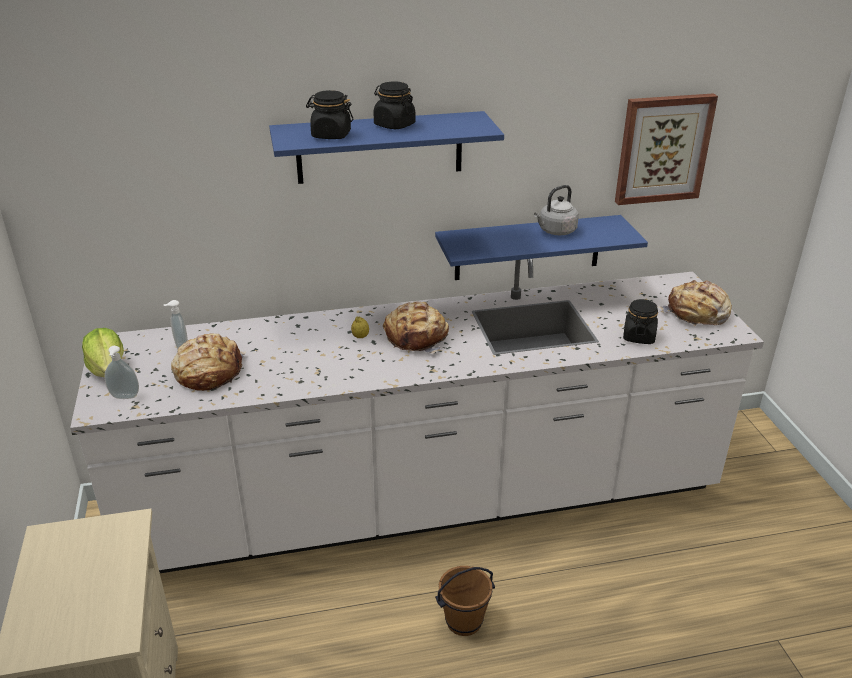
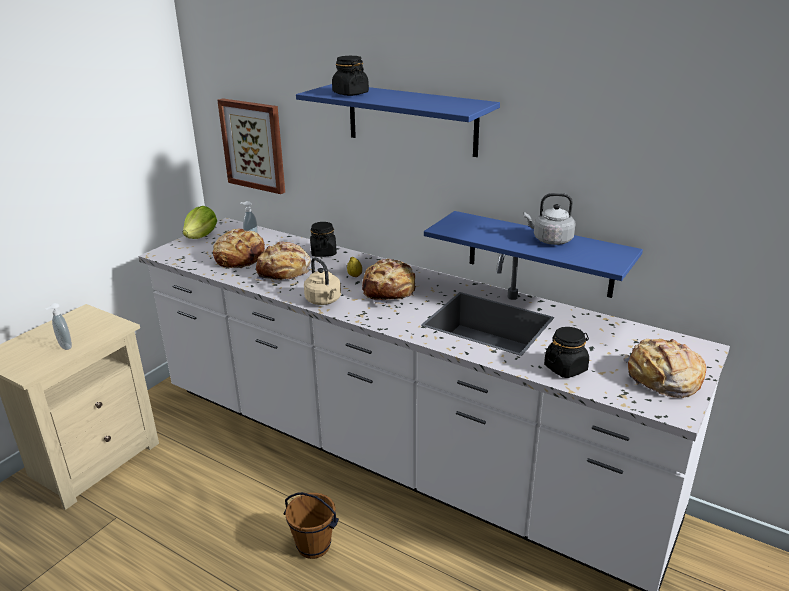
camera: 45 degrees right, 5 degrees down
(124, 397) = (183, 253): soap dispenser -> soap dispenser (64, 347)
(286, 365) = (284, 272): none -> bread
(378, 373) = (324, 301): none -> beige kettle
(394, 125) = (407, 96): black jar -> black jar (323, 252)
(662, 148) = (697, 184): picture -> picture (254, 145)

